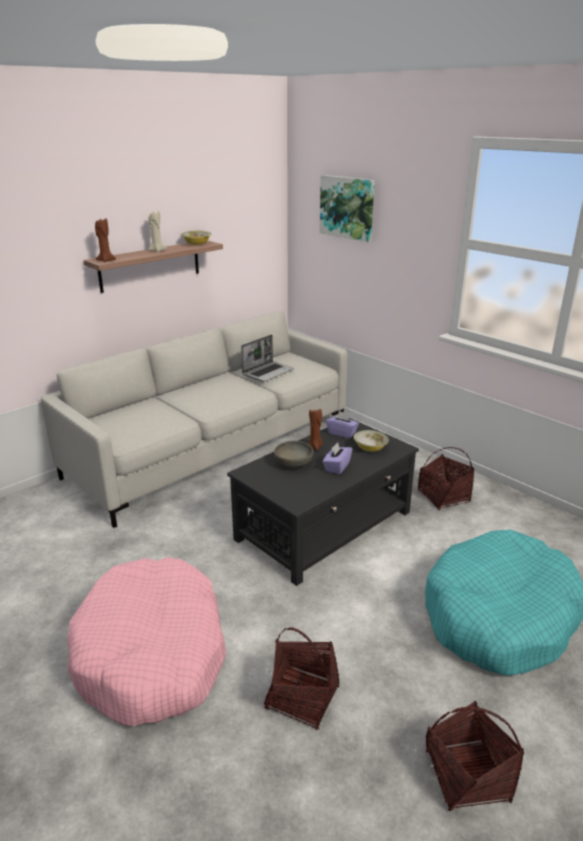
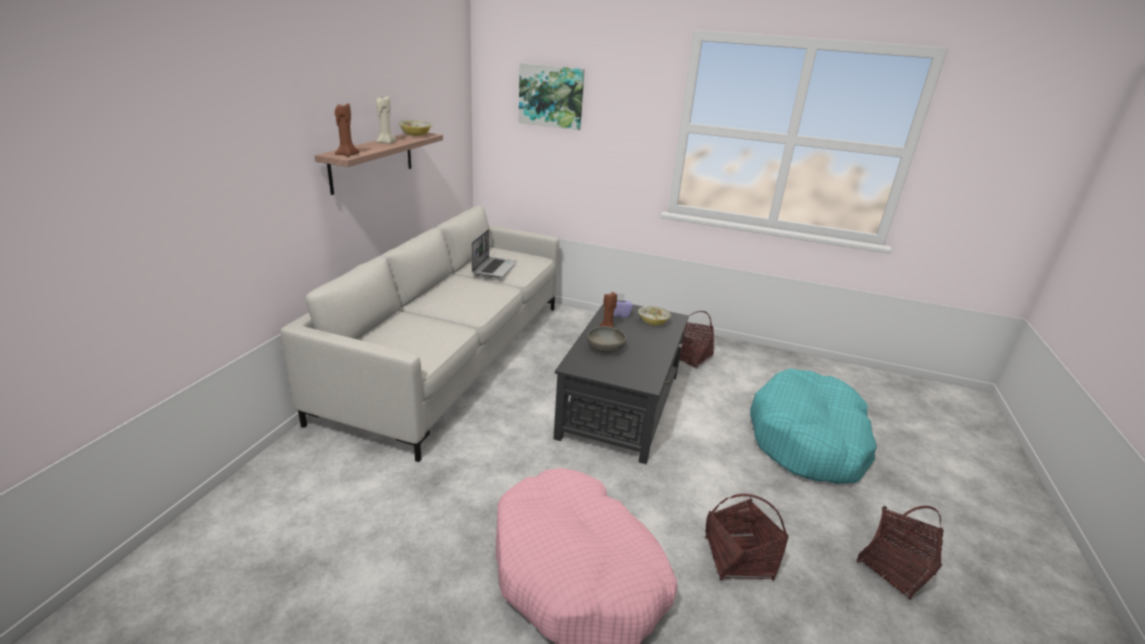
camera: 30 degrees left, 0 degrees up
(337, 467) = (644, 344): purple tissue box -> none

